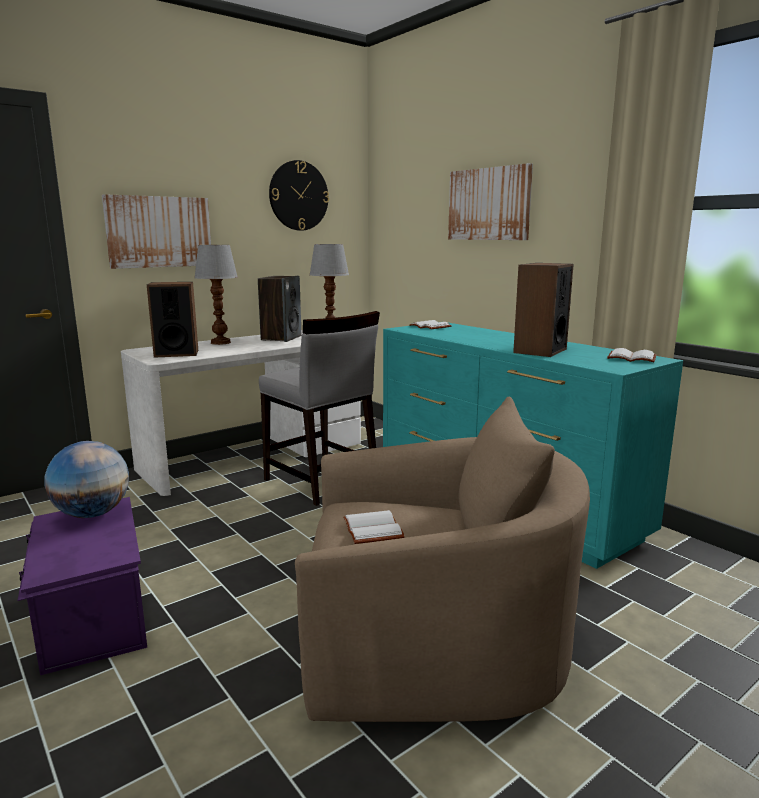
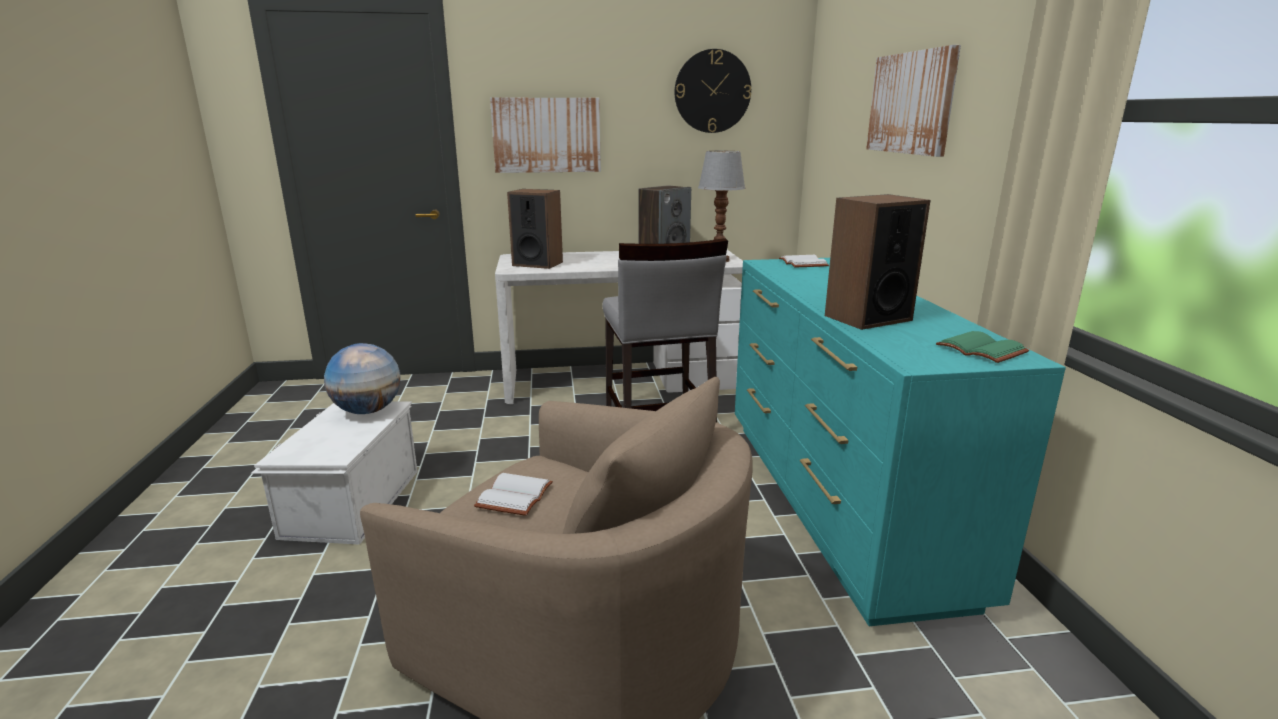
camera: 30 degrees right, 5 degrees up
(91, 618) = (350, 503): purple storage box -> white storage box
(221, 343) = (597, 256): table lamp -> none
(632, 358) = (983, 350): white book -> green book

